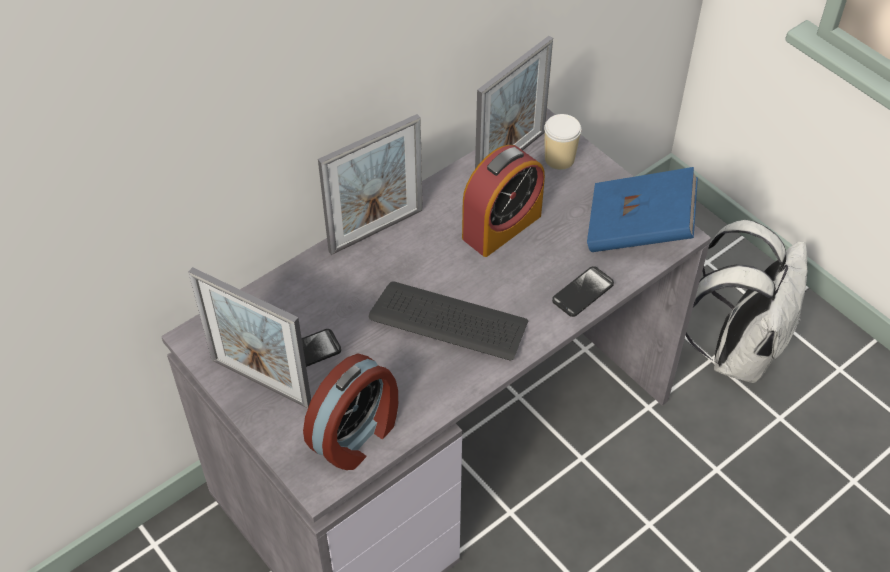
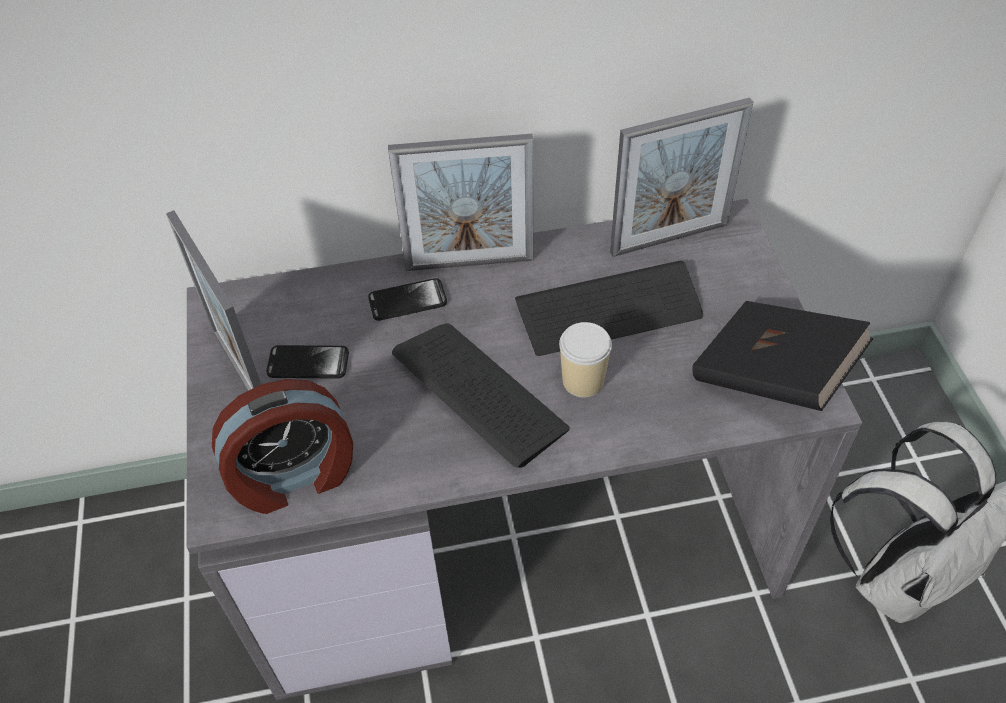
camera: 30 degrees right, 0 degrees up
(501, 226) = (609, 311): alarm clock -> keyboard
(559, 159) = (725, 260): cup -> cup (583, 381)
(583, 292) = (656, 423): phone -> phone (407, 301)
(639, 229) = (773, 376): blue book -> black book

